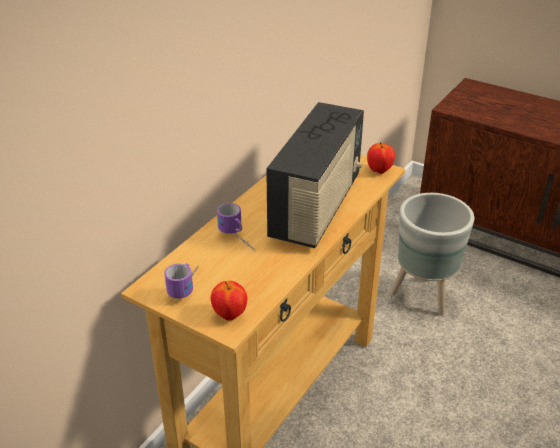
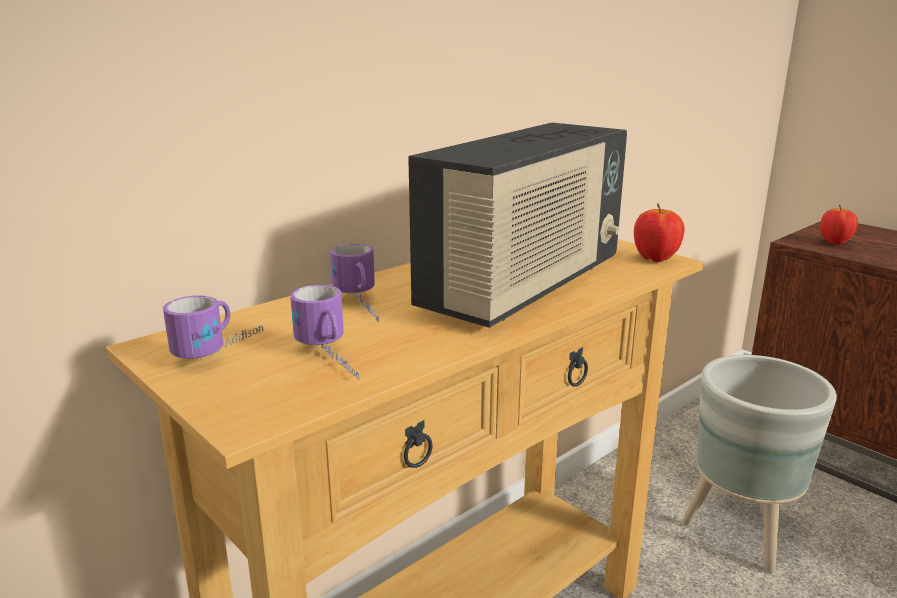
camera: 15 degrees right, 15 degrees down
(230, 315) = (263, 400): apple -> apple (834, 243)
(246, 283) = (332, 361): none -> mug

